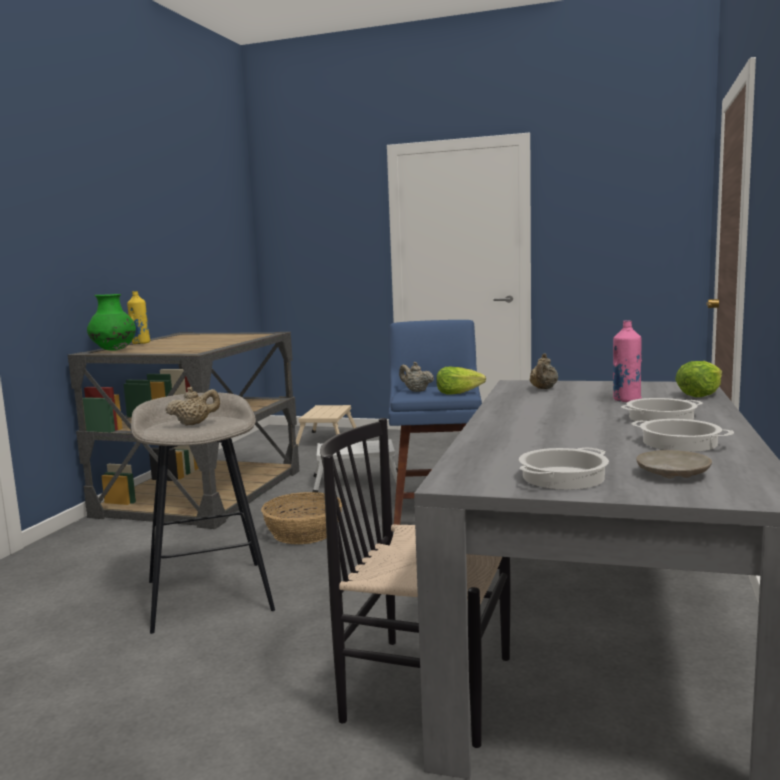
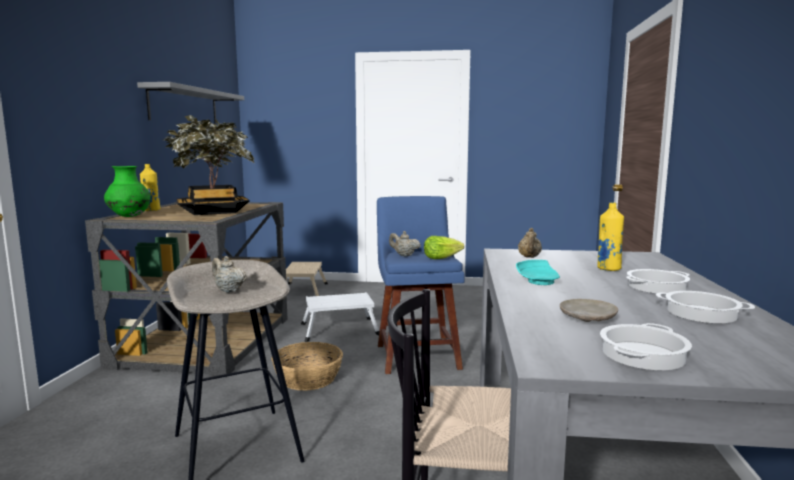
camera: 10 degrees left, 0 degrees up
(182, 223) = (184, 106): none -> grey shelf
(194, 424) = (228, 290): beige teapot -> beige teapot turned 105 degrees counterclockwise
(205, 343) = (213, 211): none -> potted plant
(528, 412) = (539, 281): none -> turquoise plate
(626, 400) = (608, 269): pink bottle -> yellow bottle
(672, 474) = (735, 349): beige plate -> beige plate (587, 318)
(700, 394) = (661, 264): lettuce -> none

